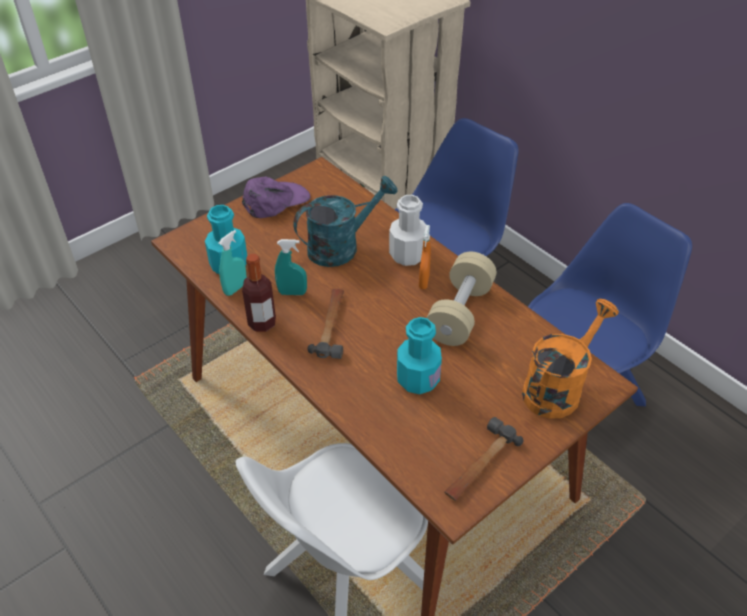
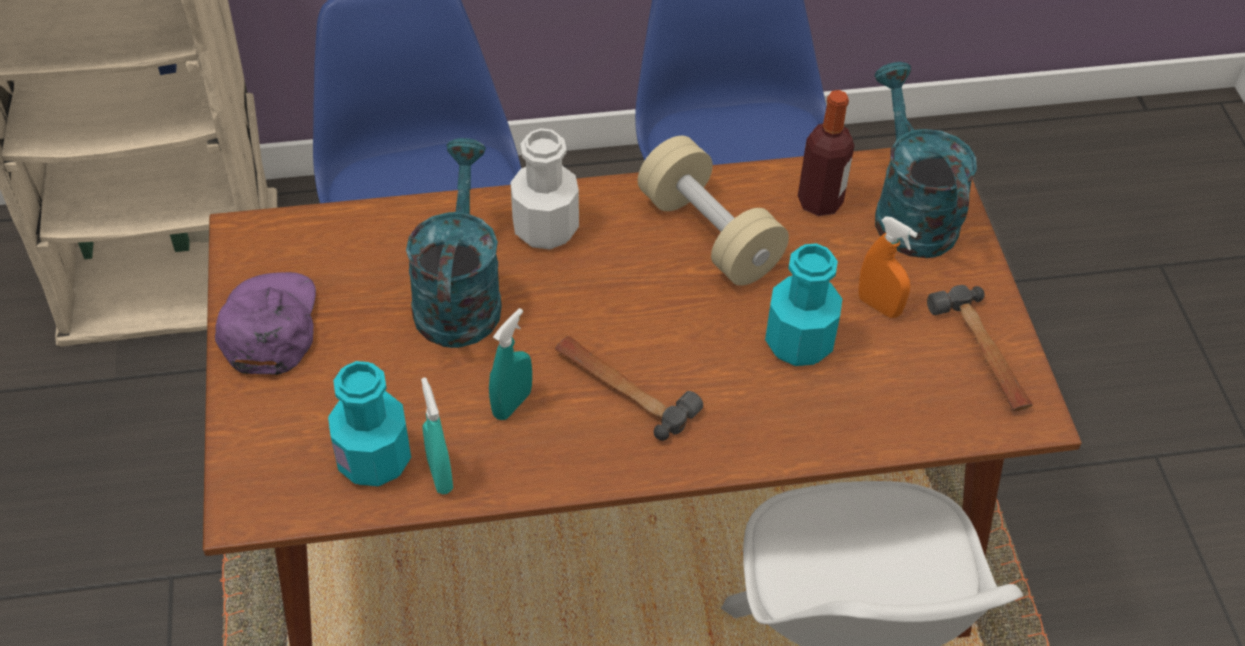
camera: 60 degrees left, 5 degrees up
(262, 323) = (549, 473): bottle -> bottle (820, 202)
(424, 281) = (616, 239): orange spray bottle -> orange spray bottle (879, 306)
(558, 387) = (909, 211): orange watering can -> turquoise watering can

